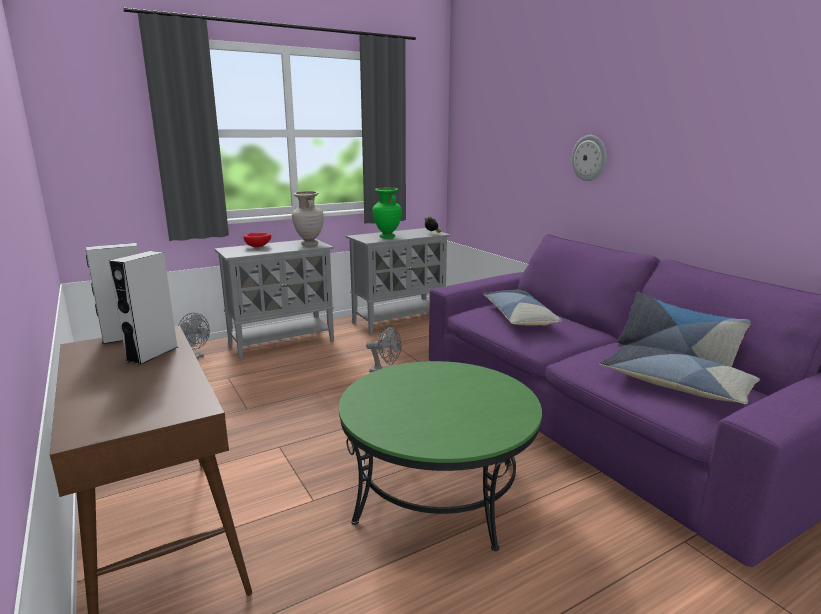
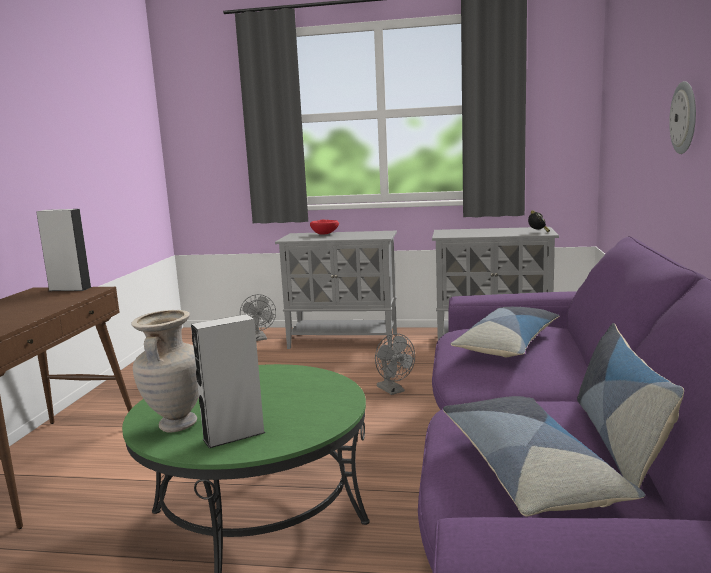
camera: 40 degrees right, 5 degrees down
(152, 354) = (50, 302): grey speaker -> grey speaker (234, 436)
(309, 244) = (374, 235): beige vase -> beige vase (176, 425)
(387, 237) = (471, 233): green vase -> none

